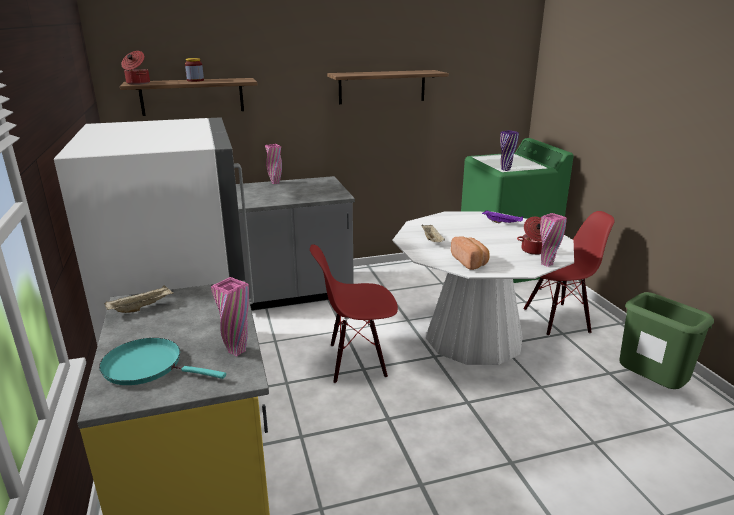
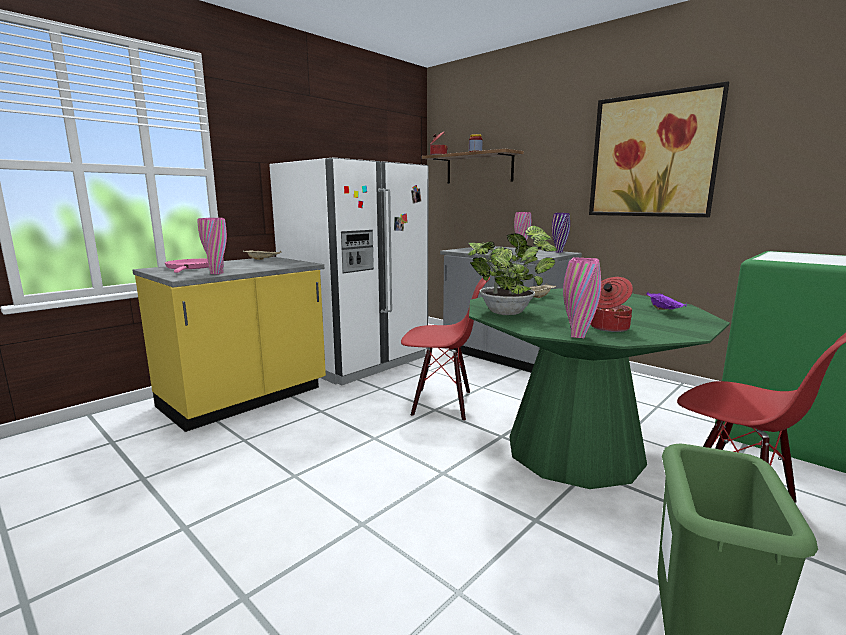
camera: 60 degrees right, 10 degrees down
(148, 366) = (191, 267): turquoise frying pan -> pink frying pan
(356, 361) = (442, 404): red chair -> red chair turned 135 degrees clockwise
(382, 87) = (652, 156): shelf -> picture
(470, 262) = (509, 312): bread -> potted plant
(474, 337) = (574, 450): white dining table -> green dining table
(505, 169) = (768, 259): purple vase -> purple vase (559, 252)

